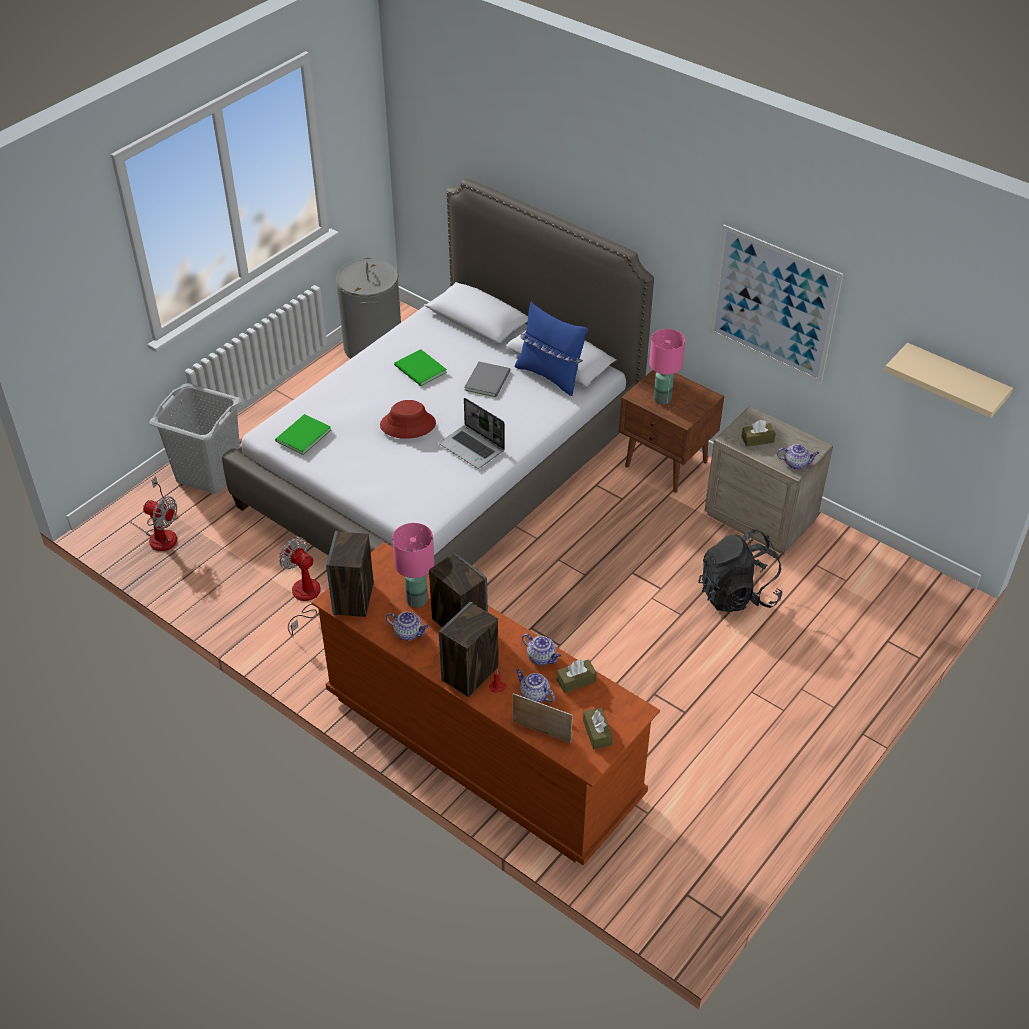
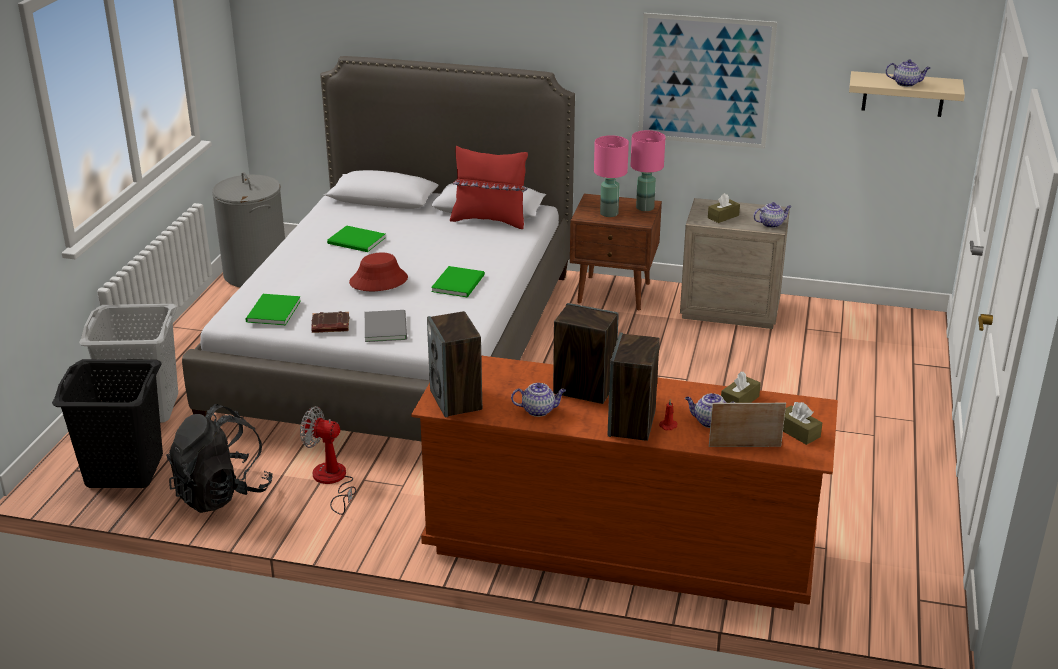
camera: 25 degrees left, 15 degrees down
(163, 533) = (124, 470): fan -> black laundry basket
(337, 466) = (330, 326): none -> brown book
(417, 600) = (524, 384): pink table lamp -> pink table lamp (645, 208)
(473, 448) = (460, 283): laptop -> green book
(489, 380) = (432, 235): grey book -> grey book (387, 327)
(542, 657) = (690, 393): teapot -> teapot (906, 84)
(550, 376) = (490, 220): blue pillow -> red pillow
(737, 594) = (758, 365): black backpack -> black backpack (222, 493)

